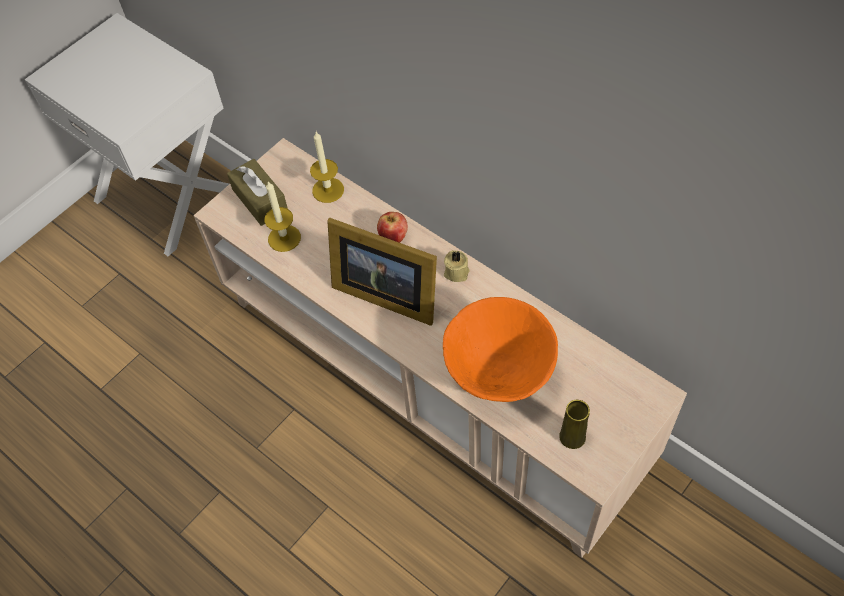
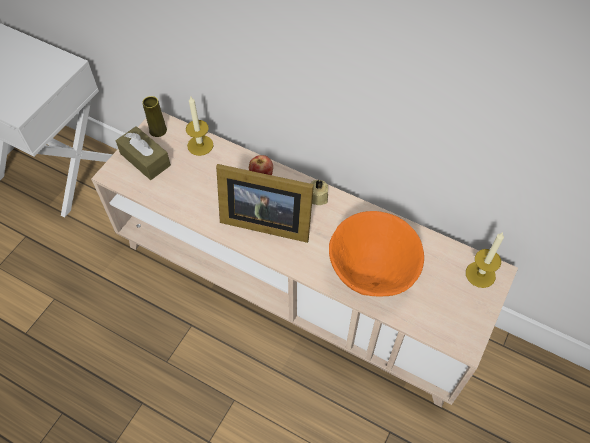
camera: 15 degrees left, 0 degrees up
(284, 238) = (172, 188): candle -> candle (480, 274)
(572, 437) = (440, 315): yellow vase -> yellow vase (158, 130)

